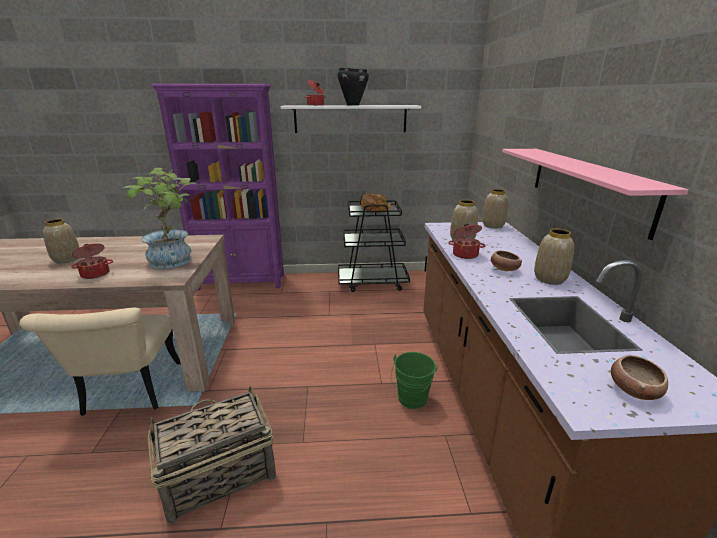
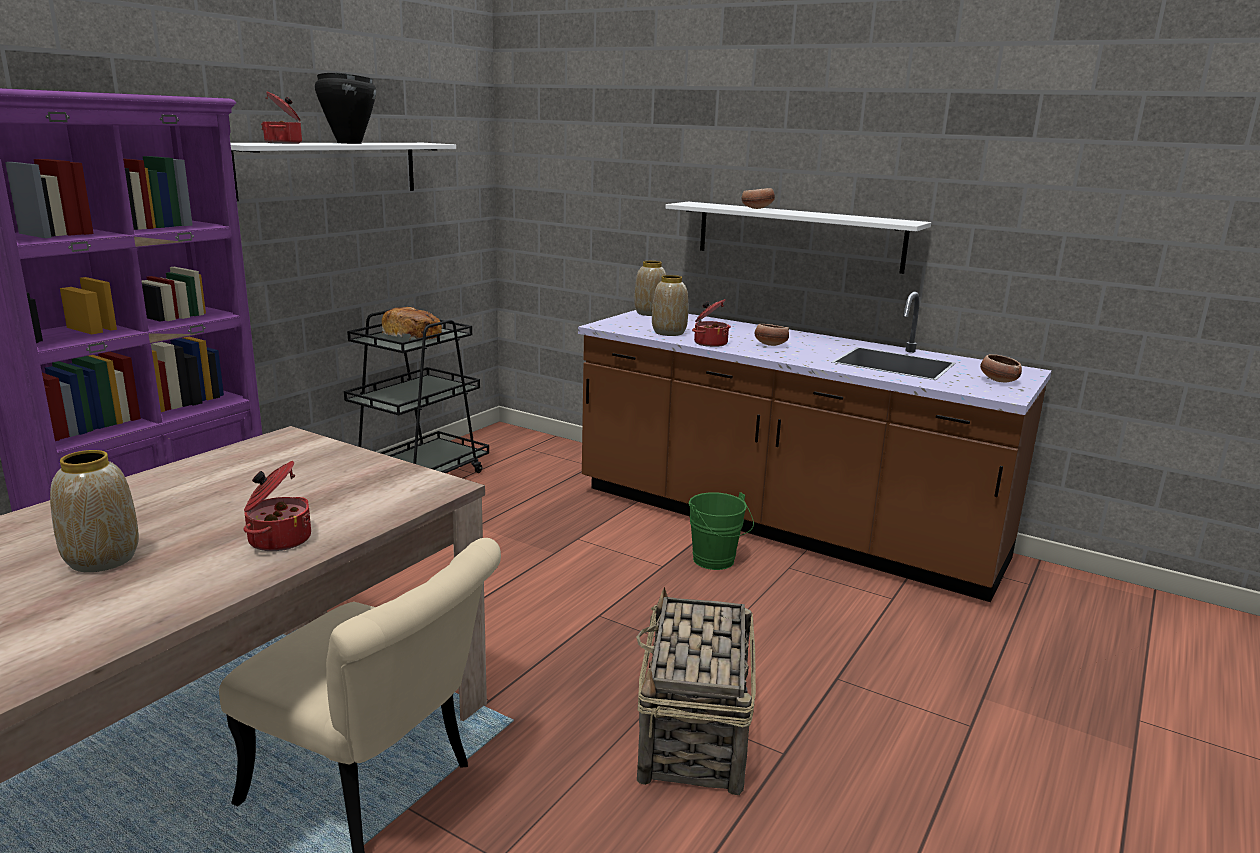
camera: 55 degrees left, 5 degrees down
(176, 261) = (359, 475): potted plant -> none
(550, 279) = (815, 342): vase -> none
(555, 157) = (757, 208): none -> bowl
(586, 186) = (798, 236): pink shelf -> white shelf

